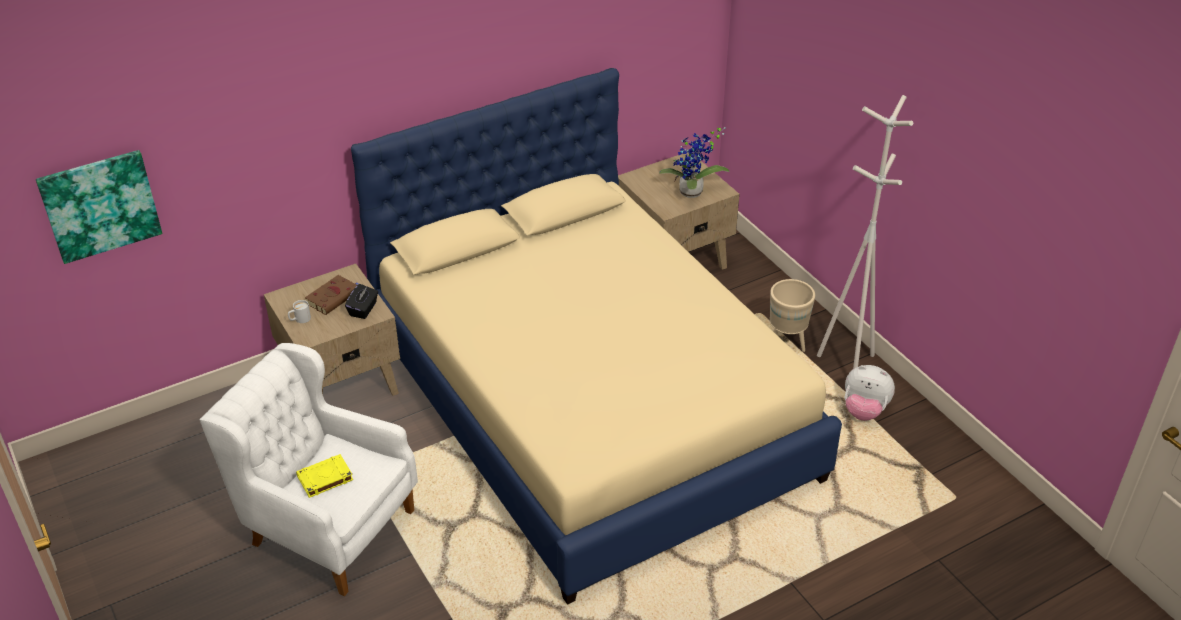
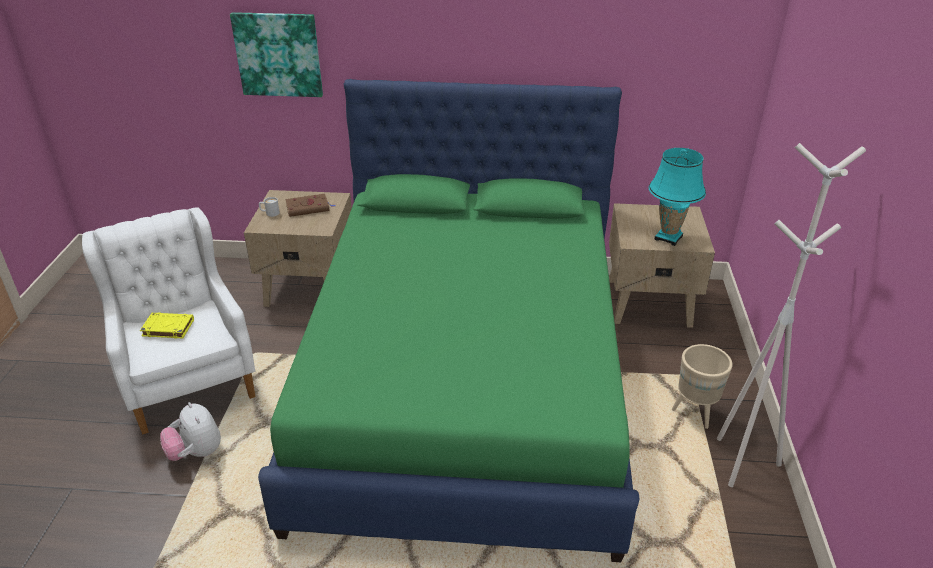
camera: 35 degrees right, 5 degrees down
(100, 205) = (141, 63): picture -> picture (278, 54)
(363, 309) = (317, 223): black tissue box -> none
(589, 405) = (466, 383): beige bed -> green bed
(692, 194) = (668, 238): potted plant -> turquoise table lamp
(864, 411) = (723, 514): plush toy -> plush toy (196, 453)

